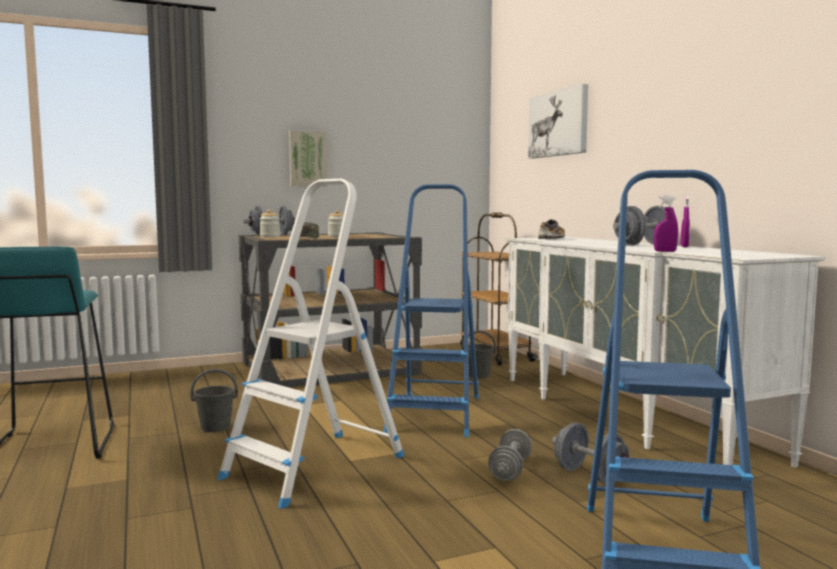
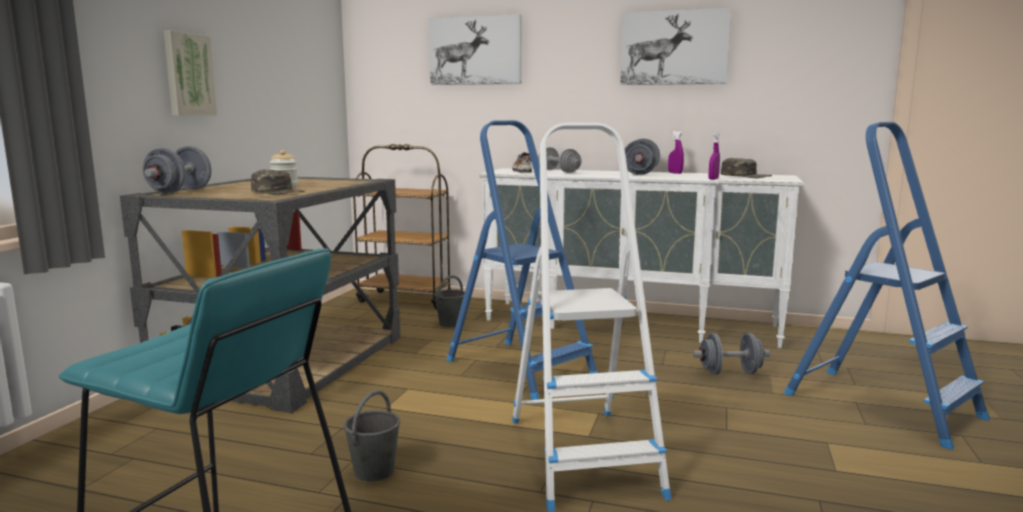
camera: 50 degrees left, 5 degrees up
(270, 237) = (216, 194): jar -> none
(510, 469) = (689, 389): grey dumbbell -> grey dumbbell (558, 171)
(704, 99) = (674, 48): none -> picture
(735, 252) = (745, 176): none -> green cap

